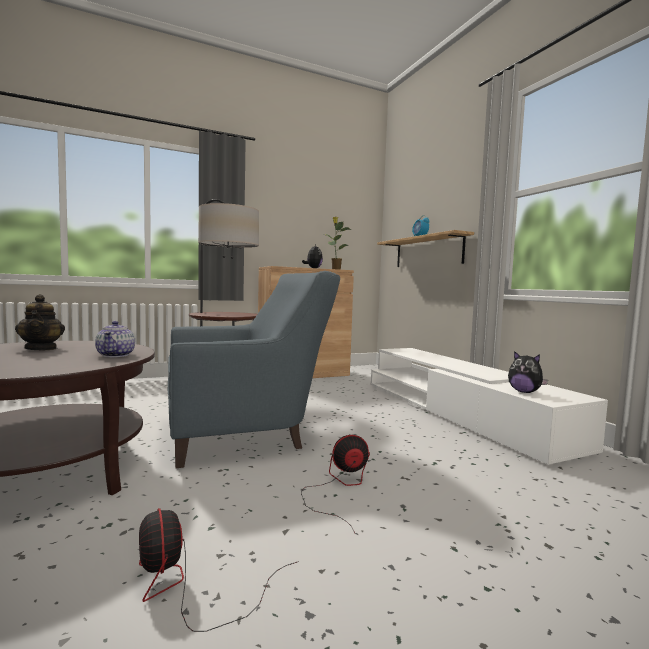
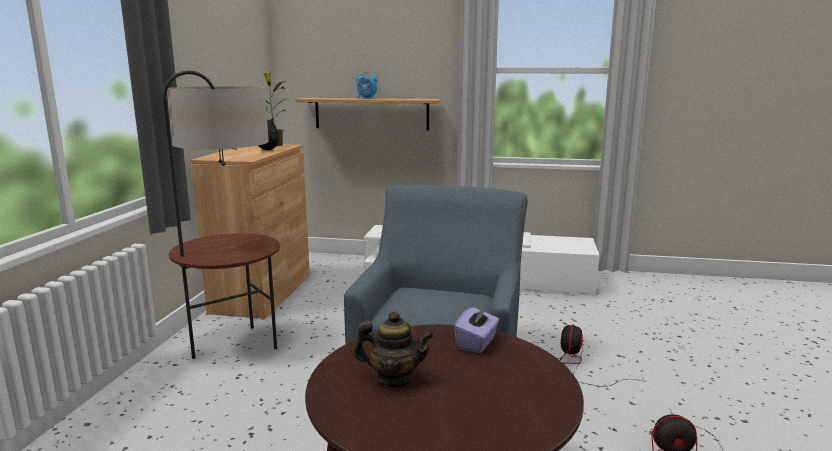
camera: 55 degrees left, 10 degrees up
(116, 355) = (477, 343): teapot -> purple tissue box
(524, 392) = (561, 248): plush toy -> none

